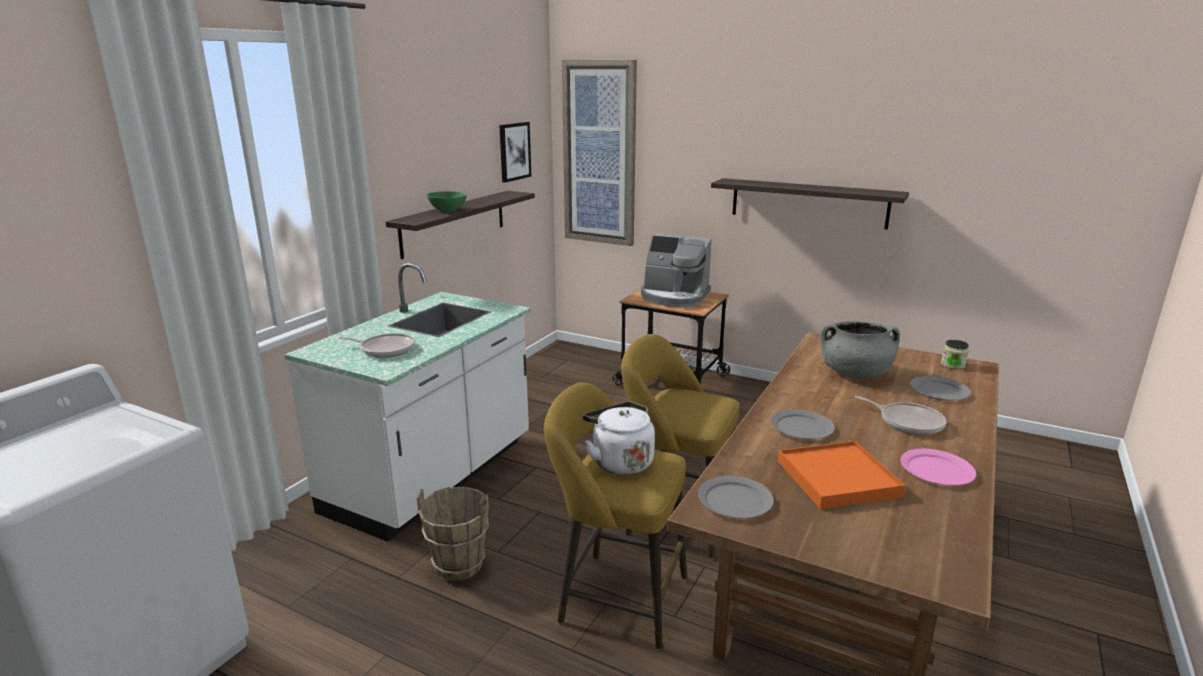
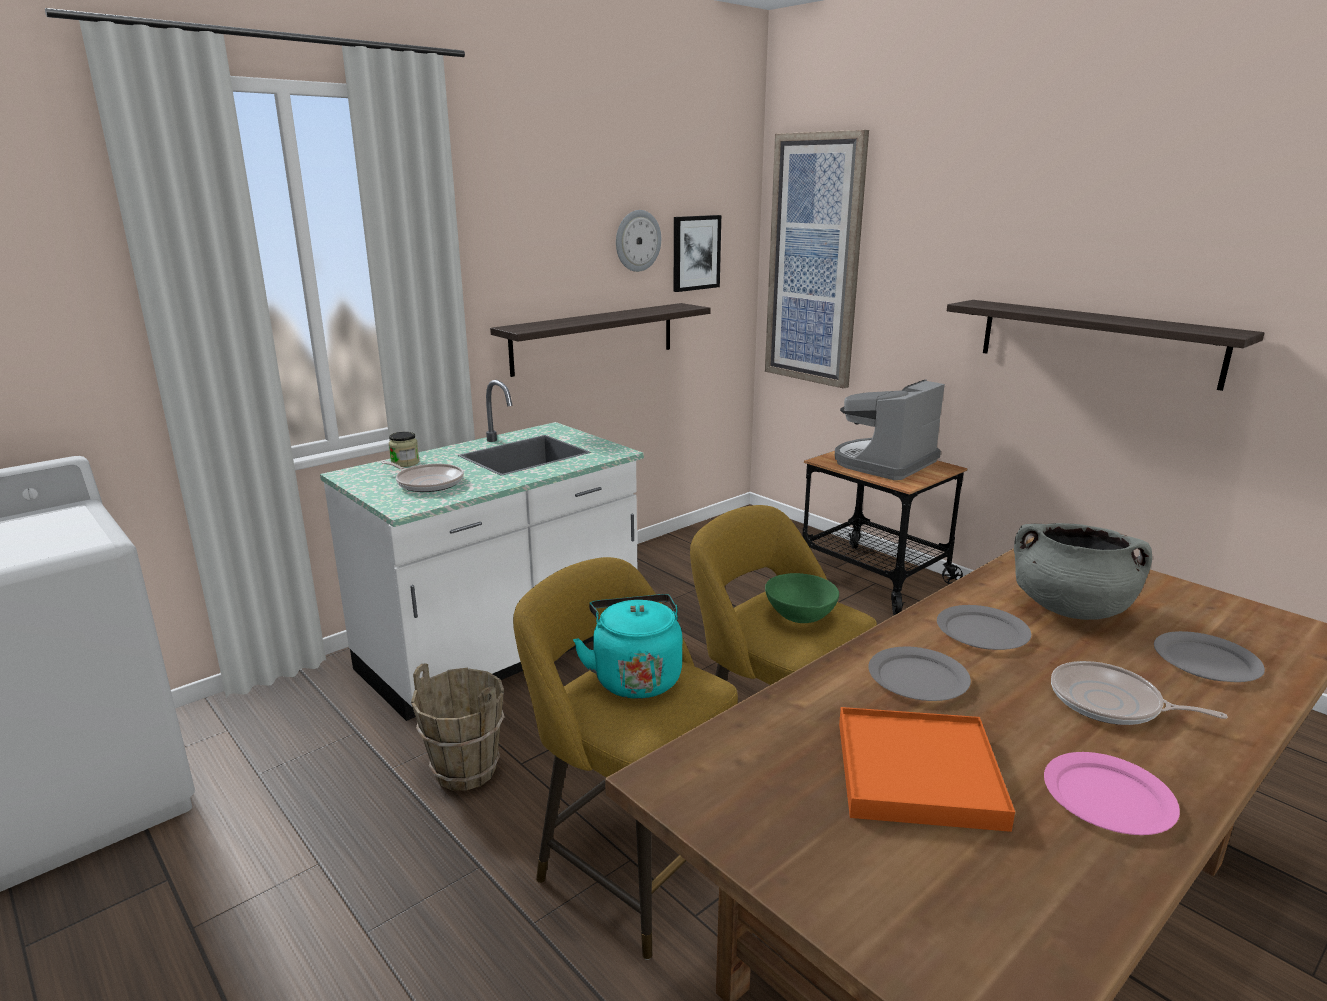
camera: 20 degrees right, 0 degrees up
(448, 210) = (577, 320): green bowl -> green bowl (800, 616)
(477, 145) = (637, 241): none -> wall clock
(619, 461) = (635, 677): white kettle -> turquoise kettle
(674, 297) = (884, 463): coffee machine -> coffee machine turned 90 degrees clockwise
(734, 500) = (725, 771): grey plate -> grey plate (981, 631)
(908, 422) = (1110, 703): frying pan -> frying pan turned 150 degrees clockwise
(953, 365) = (1262, 622): jar -> jar (405, 463)

